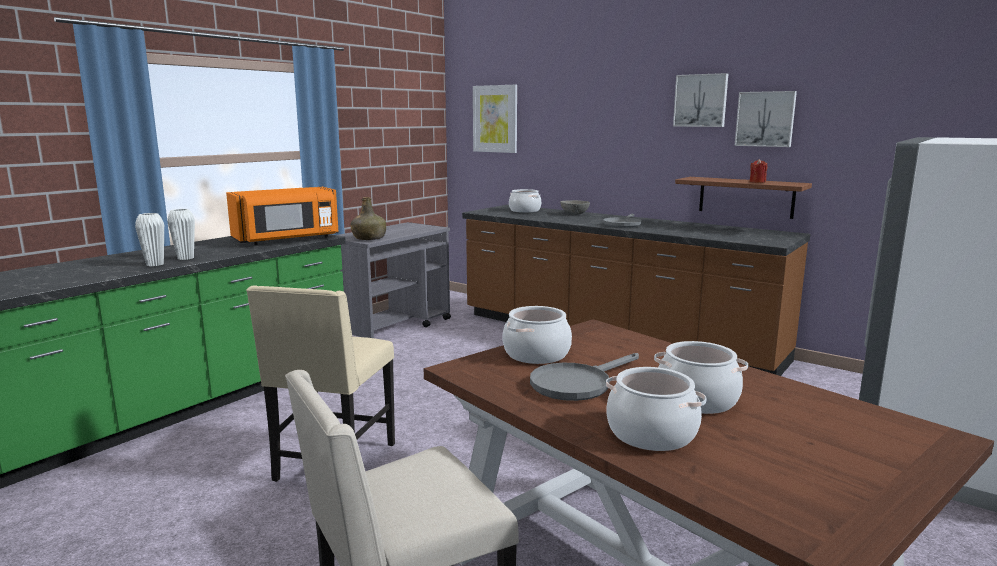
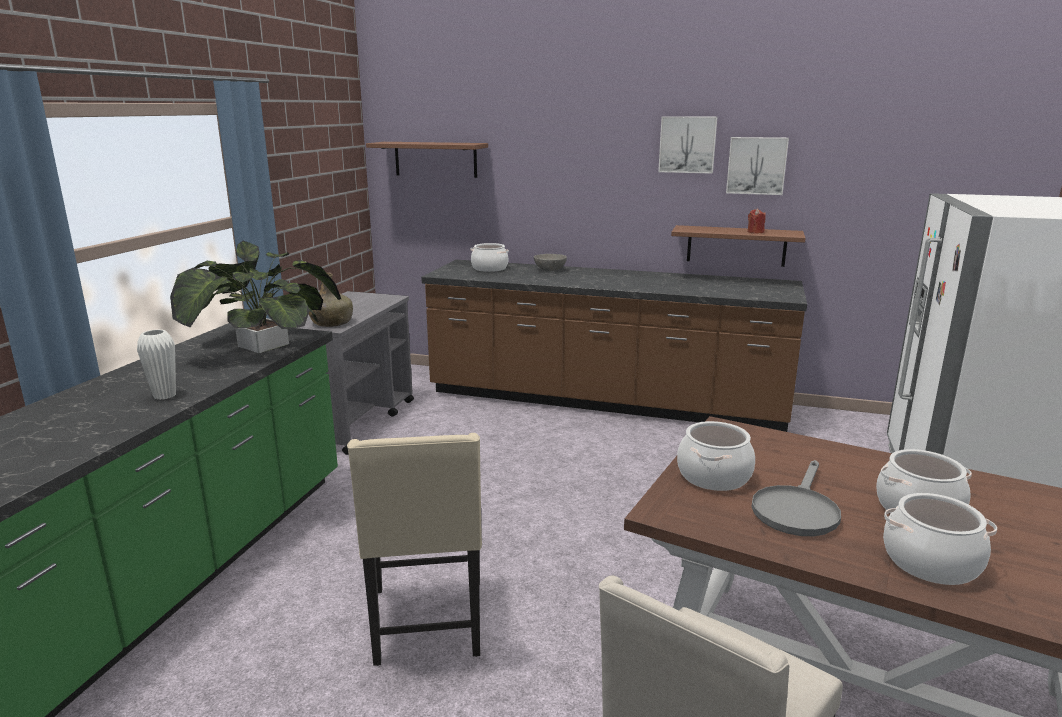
camera: 20 degrees left, 5 degrees up
(155, 264) = (134, 413): white vase -> none
(287, 239) = (263, 345): orange microwave -> potted plant
(495, 119) = (435, 159): picture -> brown shelf
(622, 224) = (618, 282): grey frying pan -> none

